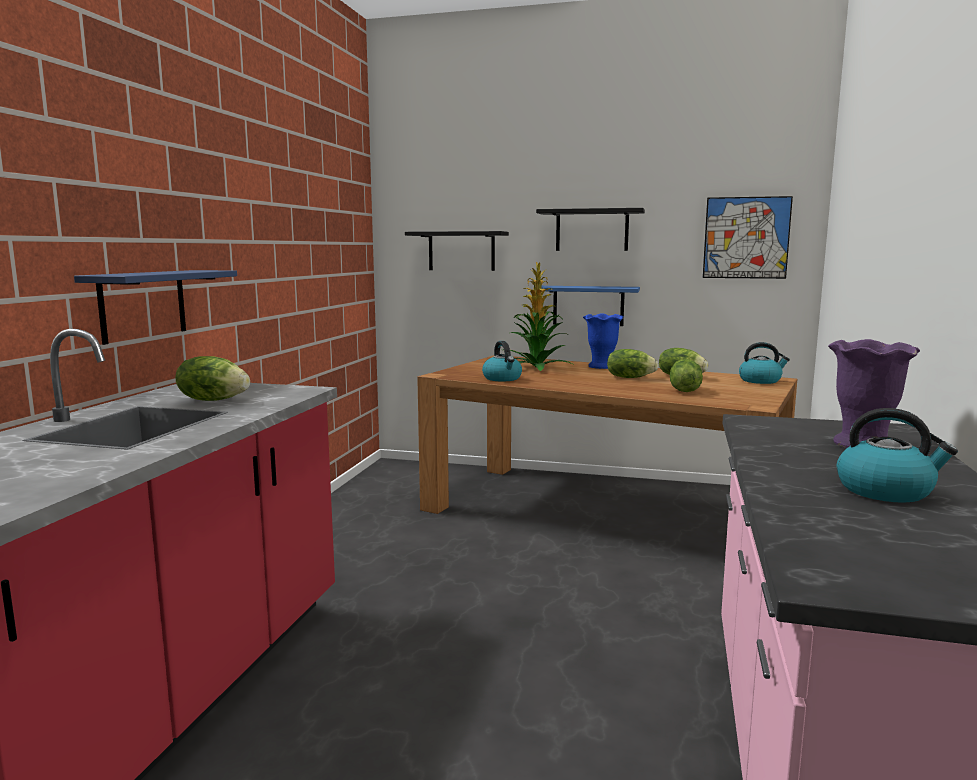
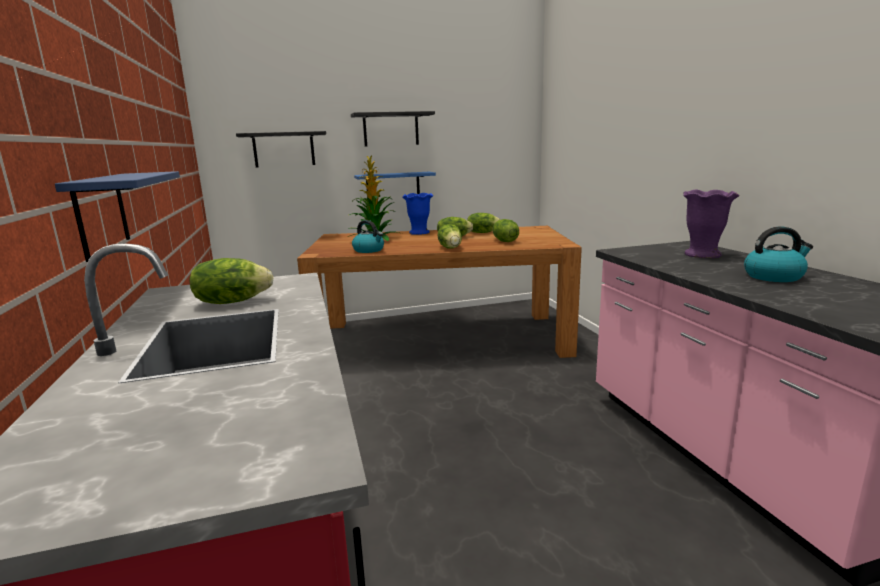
camera: 30 degrees left, 5 degrees up
(598, 389) = (451, 248): none -> lettuce
(746, 238) = (496, 133): picture -> none
(760, 380) = (532, 229): kettle -> none

